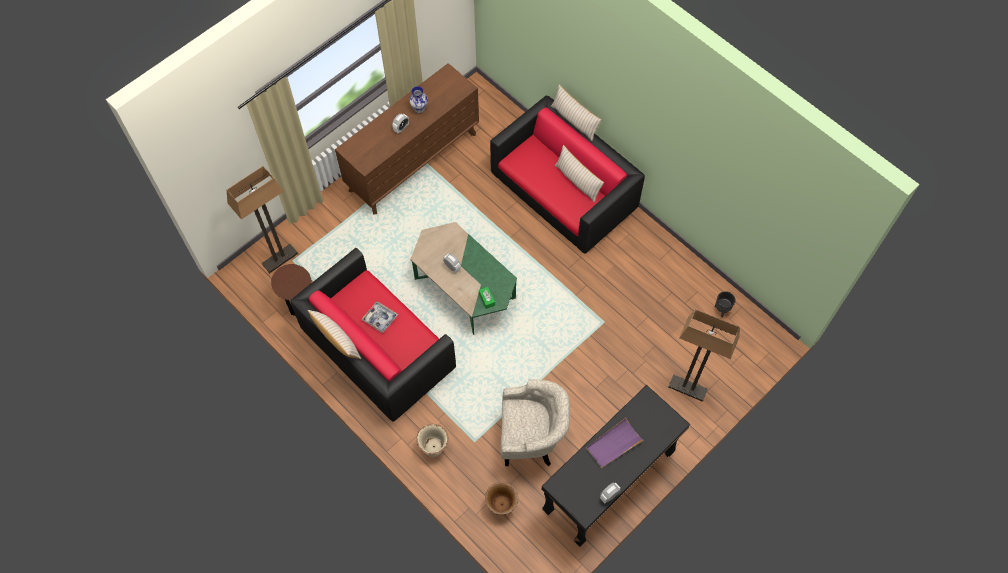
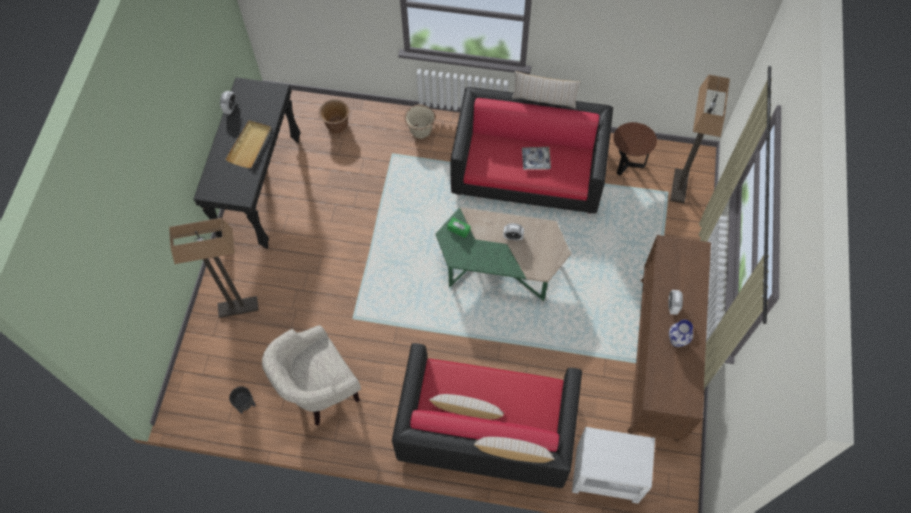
camera: 145 degrees right, 0 degrees up
(510, 122) = (606, 474): none -> white side table
(532, 440) = (346, 183): beige armchair -> beige armchair (319, 392)
(614, 444) = (250, 145): purple tray -> beige tray

